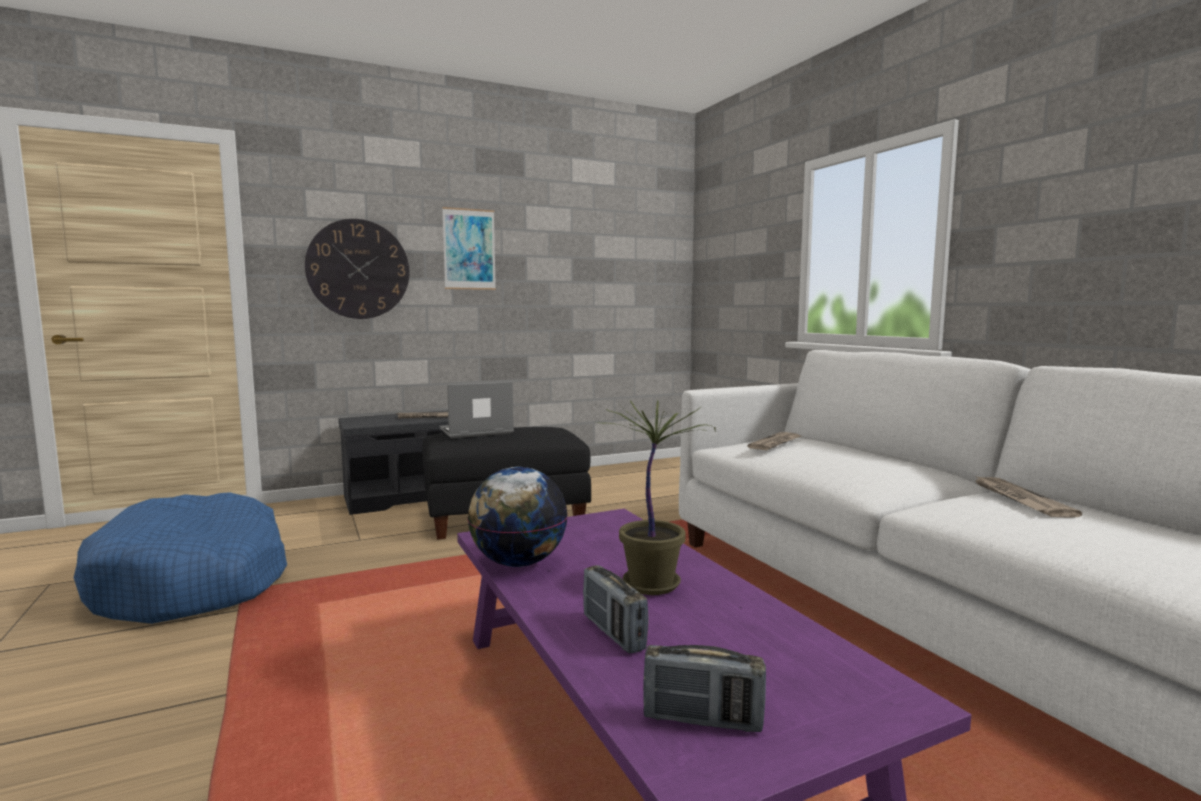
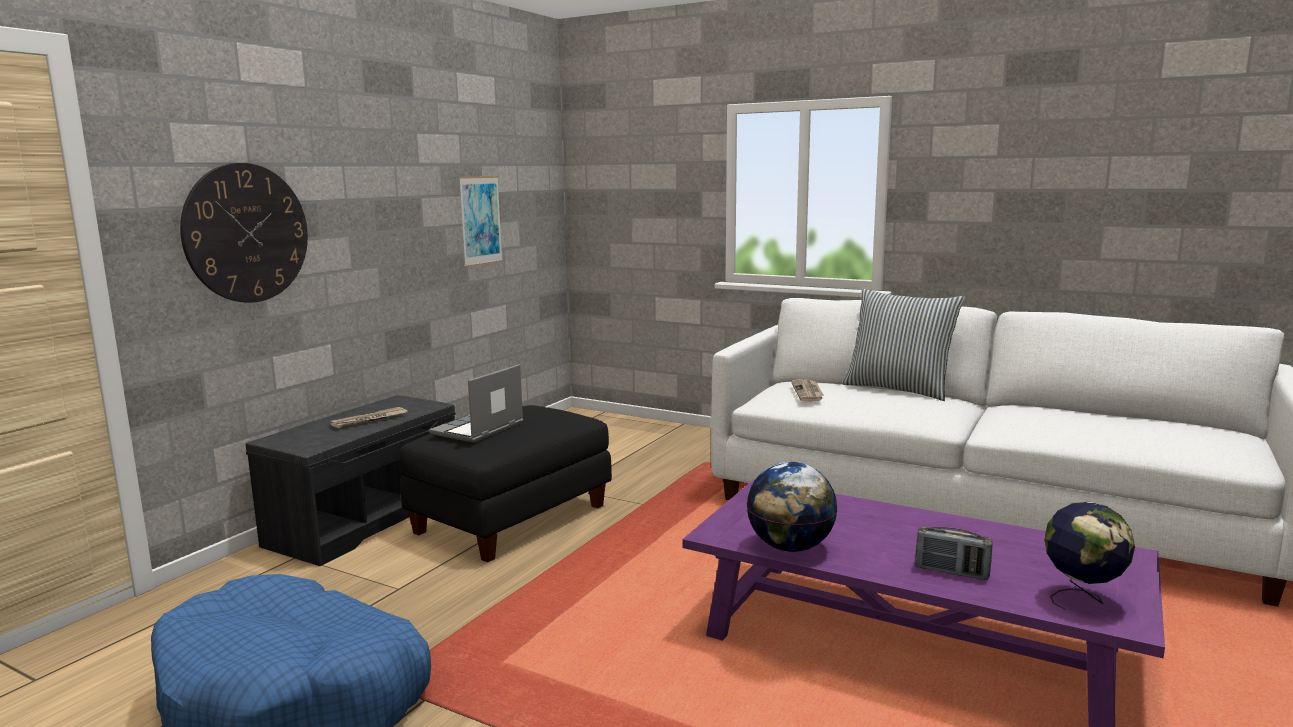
camera: 35 degrees left, 5 degrees up
(469, 249) = (366, 194): picture -> picture (480, 220)
(653, 584) = (903, 532): potted plant -> none
(702, 720) = (1082, 599): radio -> globe
(888, 455) = (898, 389): none -> pillow
(1019, 499) = (1035, 412): newspaper -> none

